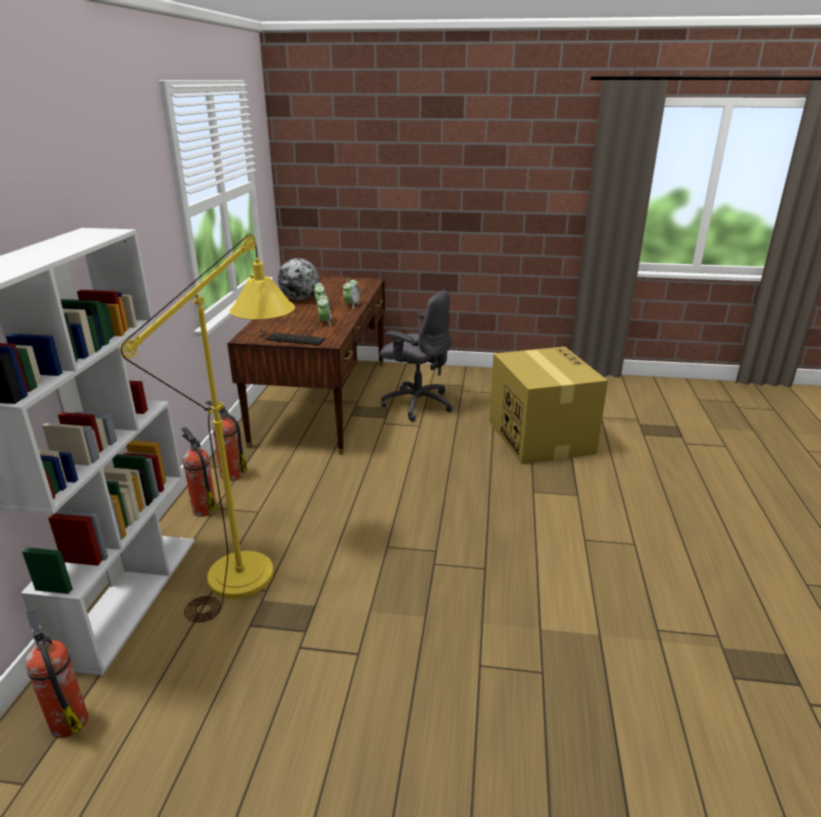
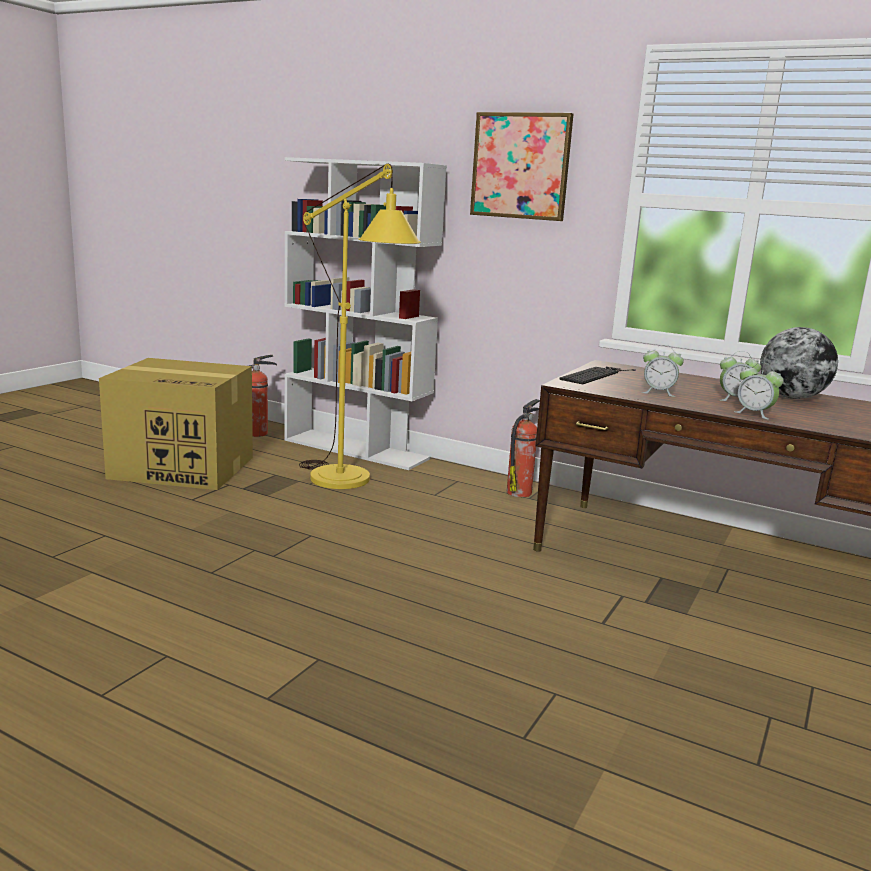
camera: 110 degrees right, 10 degrees down
(124, 207) = (521, 166): none -> picture
(203, 509) = (459, 477): fire extinguisher -> none
(417, 404) = (700, 644): grey office chair -> none
(539, 436) = (499, 743): cardboard box -> cardboard box (184, 467)

